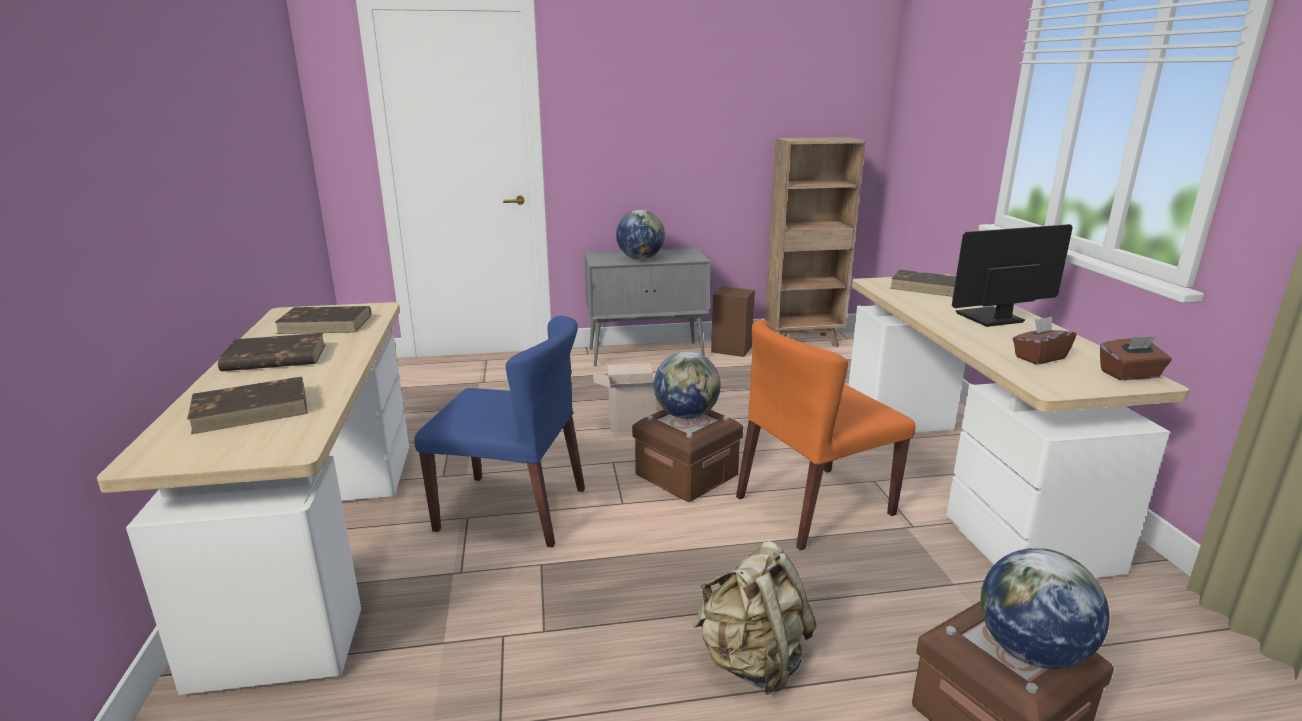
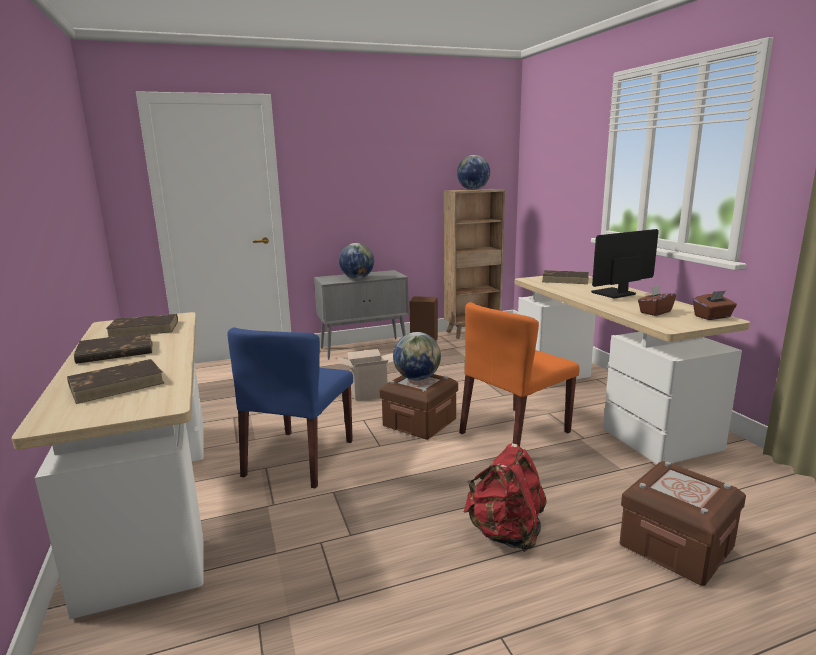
camera: 10 degrees left, 5 degrees down
(513, 509) = (299, 458): blue chair -> blue chair turned 105 degrees clockwise
(752, 661) = (506, 533): beige backpack -> red backpack
(1030, 651) = (695, 491): globe -> globe (473, 189)

